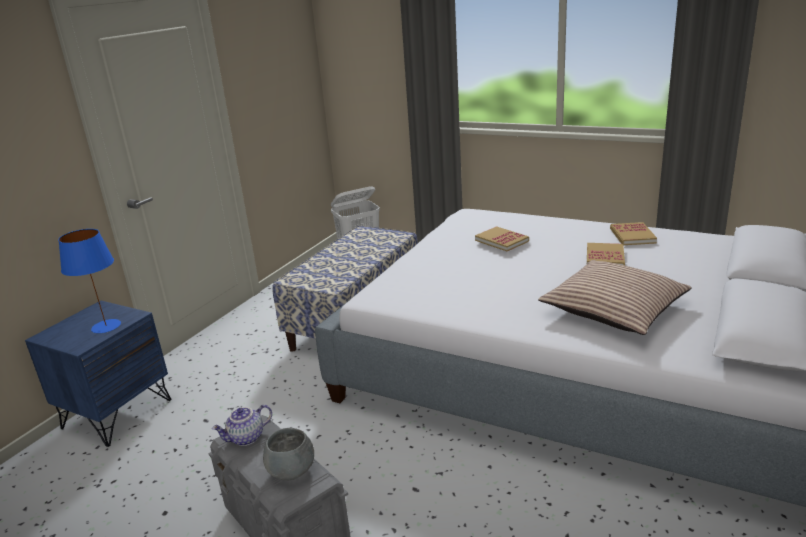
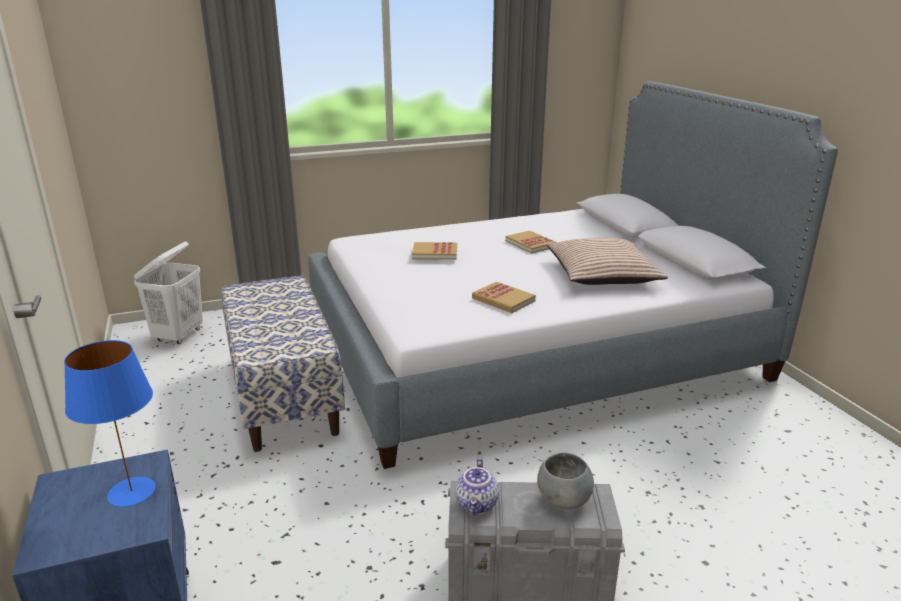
camera: 50 degrees left, 0 degrees up
(632, 236) = (517, 225): book -> book (503, 300)

